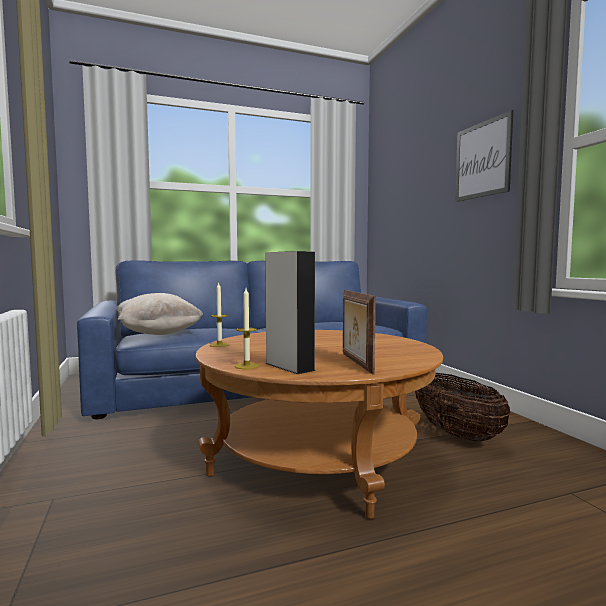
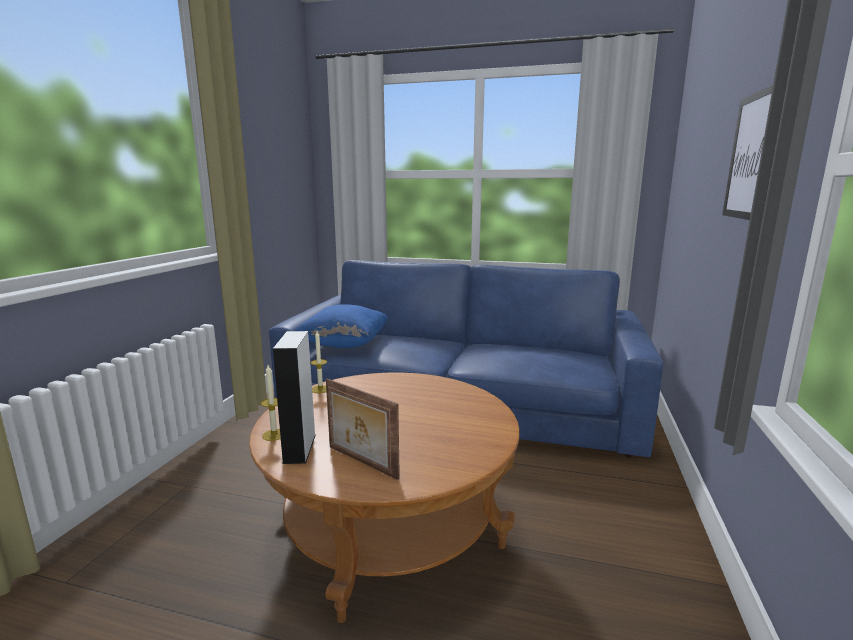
camera: 35 degrees right, 10 degrees up
(158, 334) = (345, 344): beige pillow -> blue pillow
(355, 363) = (361, 462): picture frame -> picture frame turned 75 degrees counterclockwise
(456, 434) = (576, 560): basket -> none

